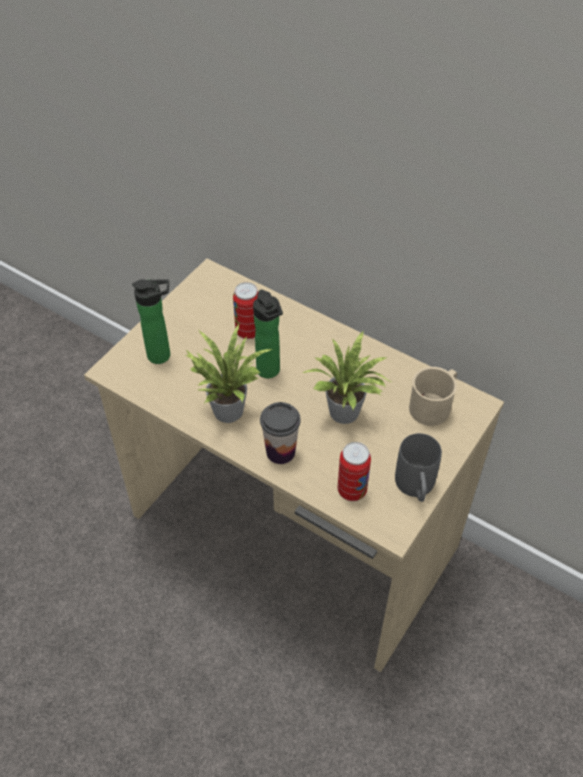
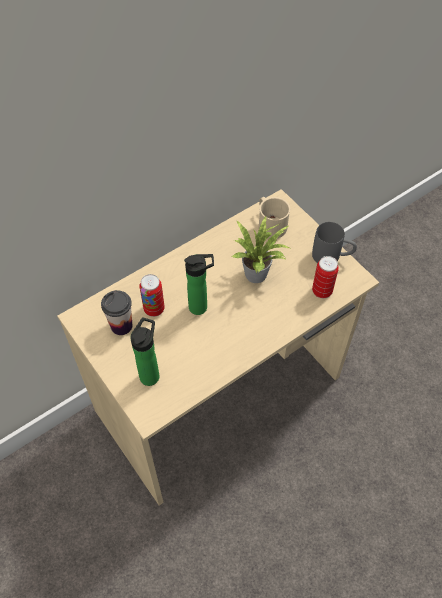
camera: 70 degrees left, 5 degrees up
(227, 407) = (223, 343): potted plant -> none
(280, 452) = (276, 322): cup -> cup (121, 326)

